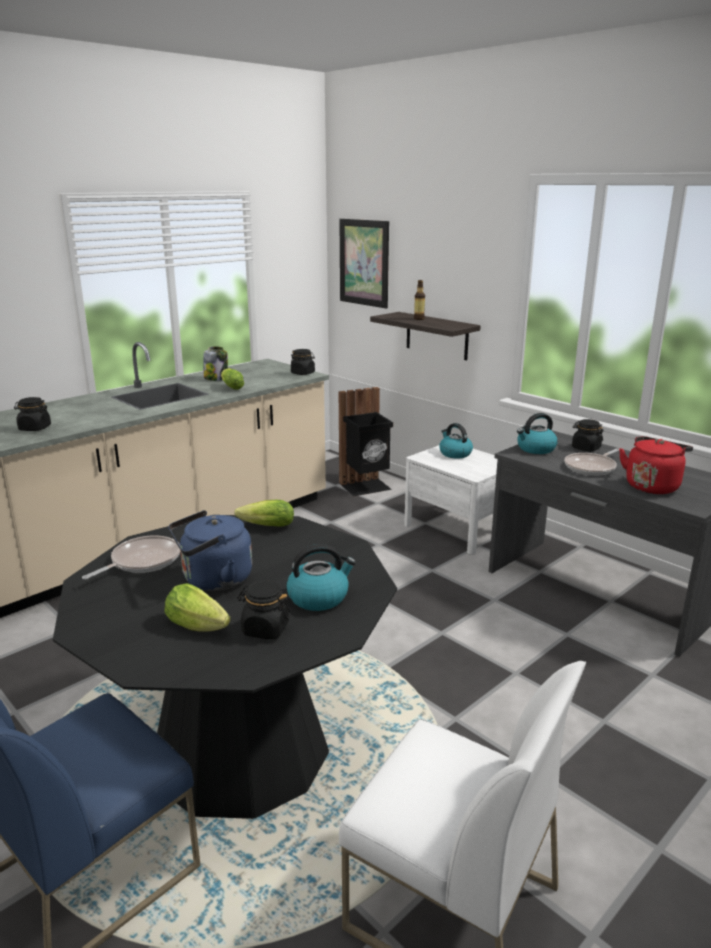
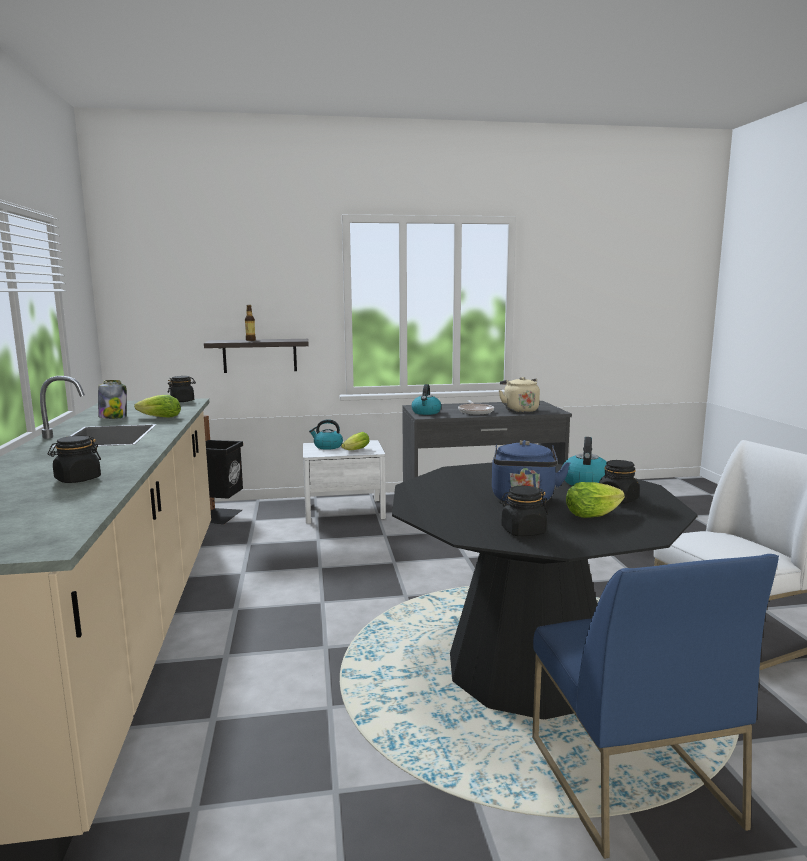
camera: 55 degrees left, 10 degrees down
(142, 561) = (456, 515): frying pan -> none
(264, 526) = (446, 476): lettuce -> lettuce (354, 450)
(364, 263) = (155, 298): picture -> none
(585, 448) = (445, 406): black jar -> black jar (523, 531)
(652, 486) = (519, 410): red kettle -> beige kettle

